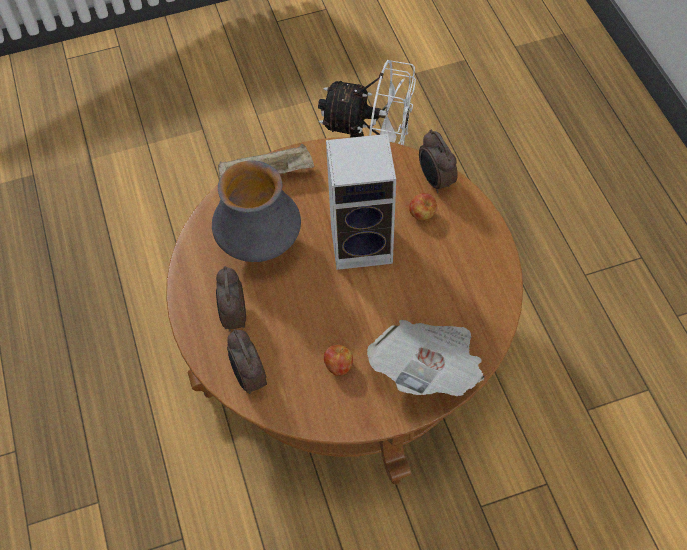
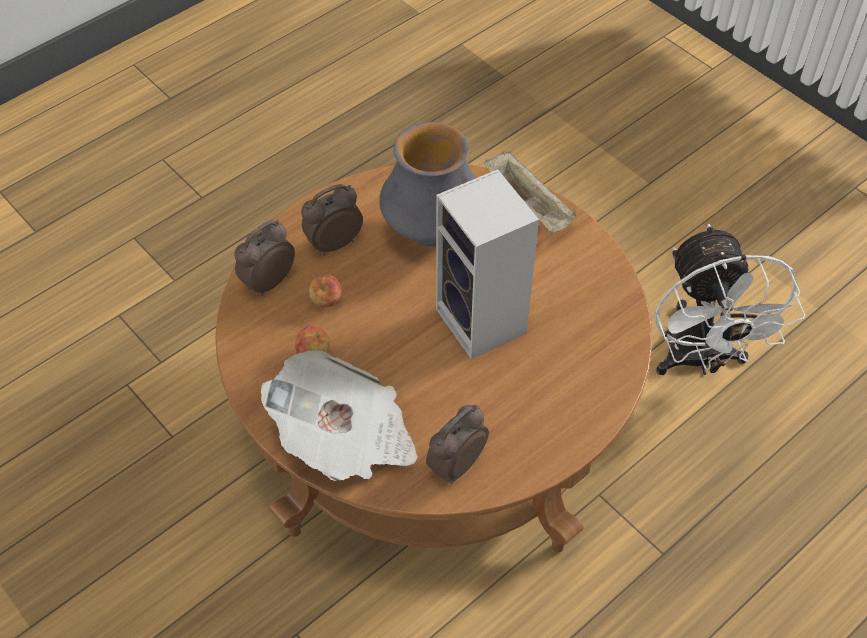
camera: 65 degrees right, 5 degrees down
(422, 214) = (556, 366): apple -> apple (326, 301)
(435, 181) = (613, 363): alarm clock -> alarm clock (455, 465)

